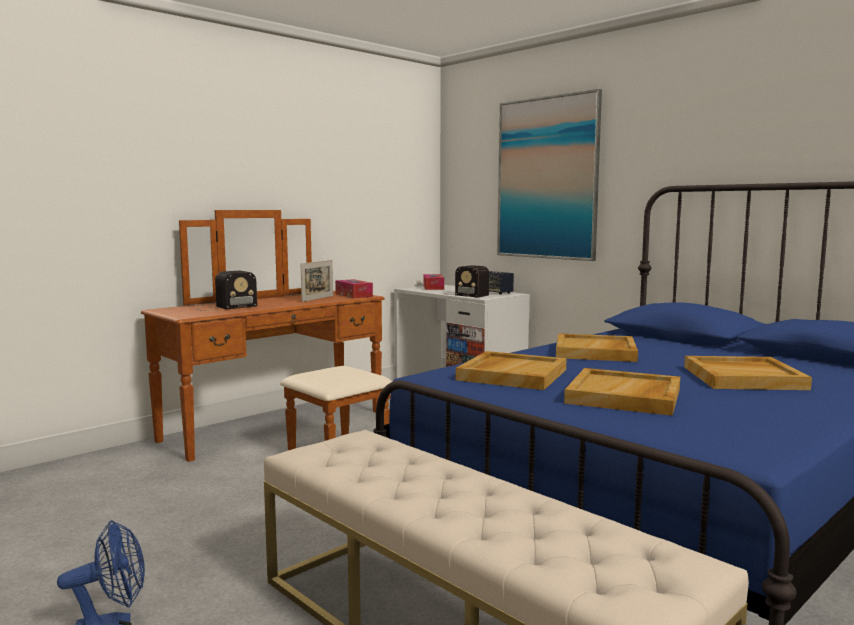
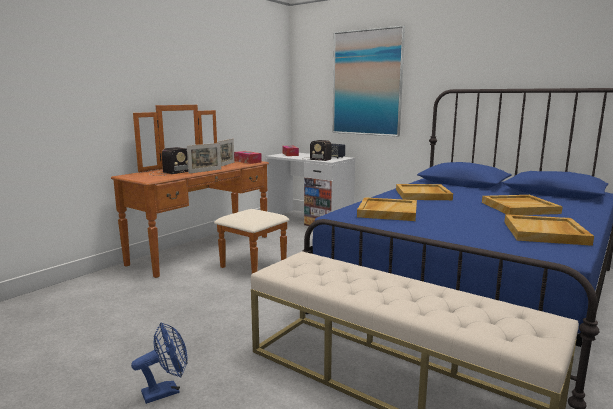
camera: 10 degrees left, 5 degrees up
(277, 306) = (205, 171): none -> picture frame
(624, 396) = (465, 223): beige tray -> beige tray (545, 233)

